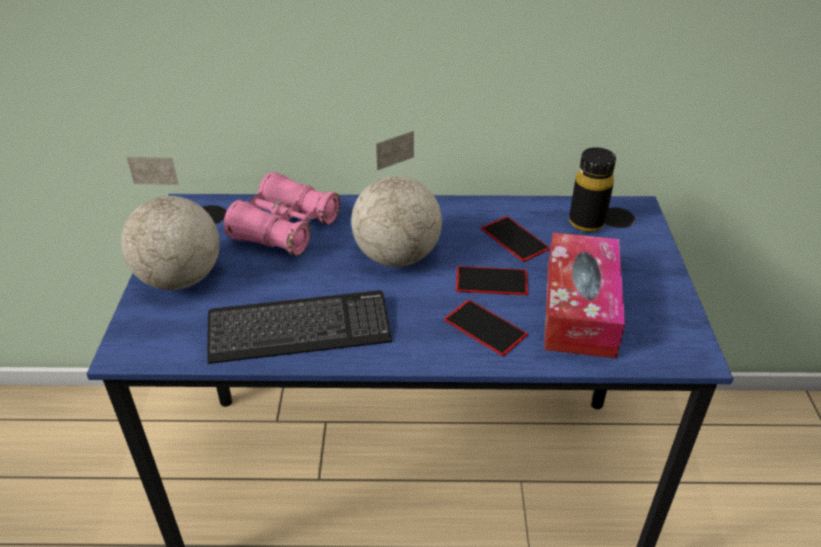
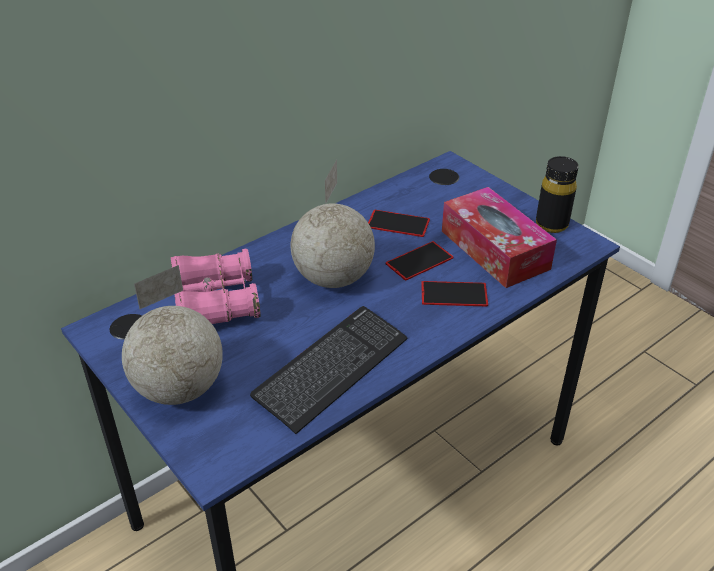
camera: 40 degrees left, 0 degrees up
(586, 222) = (431, 189): black bottle -> black bottle (551, 224)

